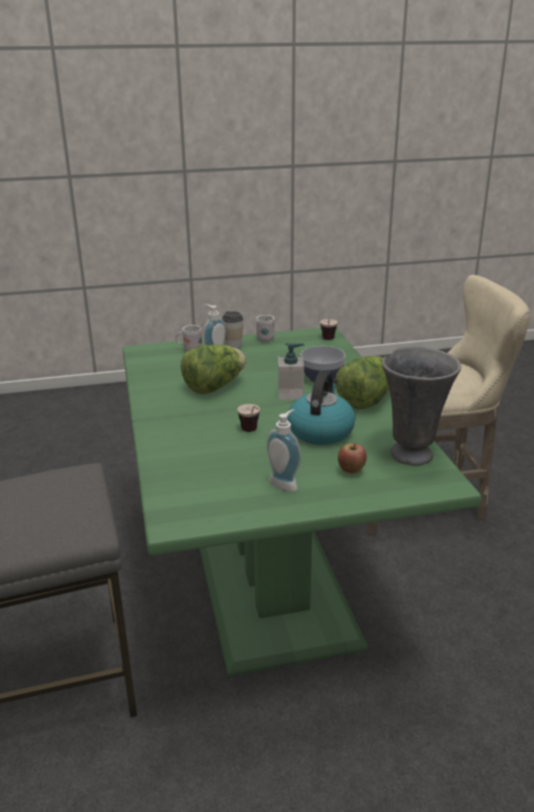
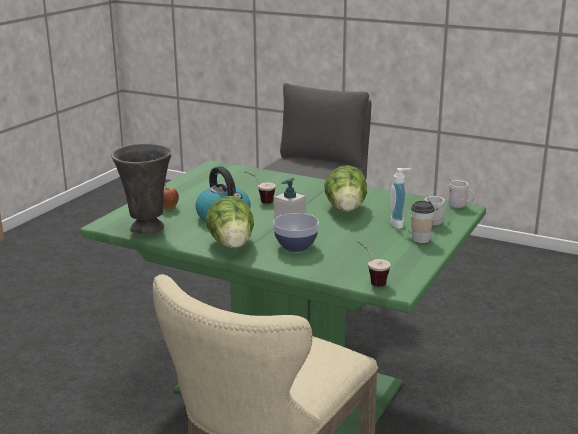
camera: 130 degrees right, 5 degrees down
(265, 338) = (421, 256): white mug -> white mug (460, 206)
(285, 483) = (193, 192): soap dispenser -> none

